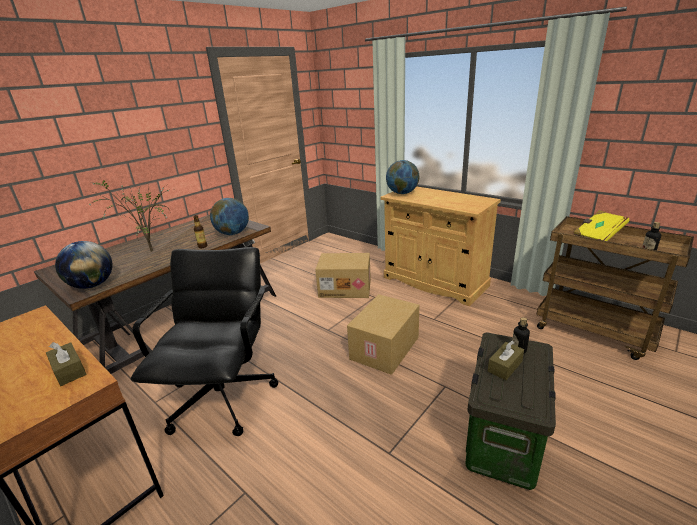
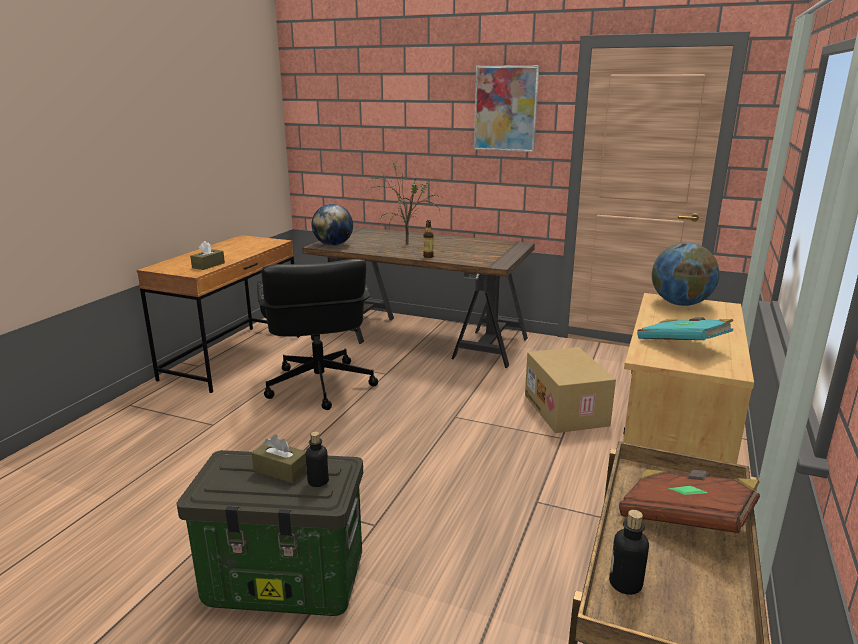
camera: 70 degrees right, 5 degrees down
(166, 111) = (505, 109): none -> picture
(223, 397) = (319, 386): black office chair -> black office chair turned 90 degrees clockwise
(233, 233) = (470, 260): globe -> none
(385, 348) = (436, 466): cardboard box -> none
(458, 201) = (682, 345): none -> turquoise book
(597, 236) = (685, 519): yellow book -> brown book

